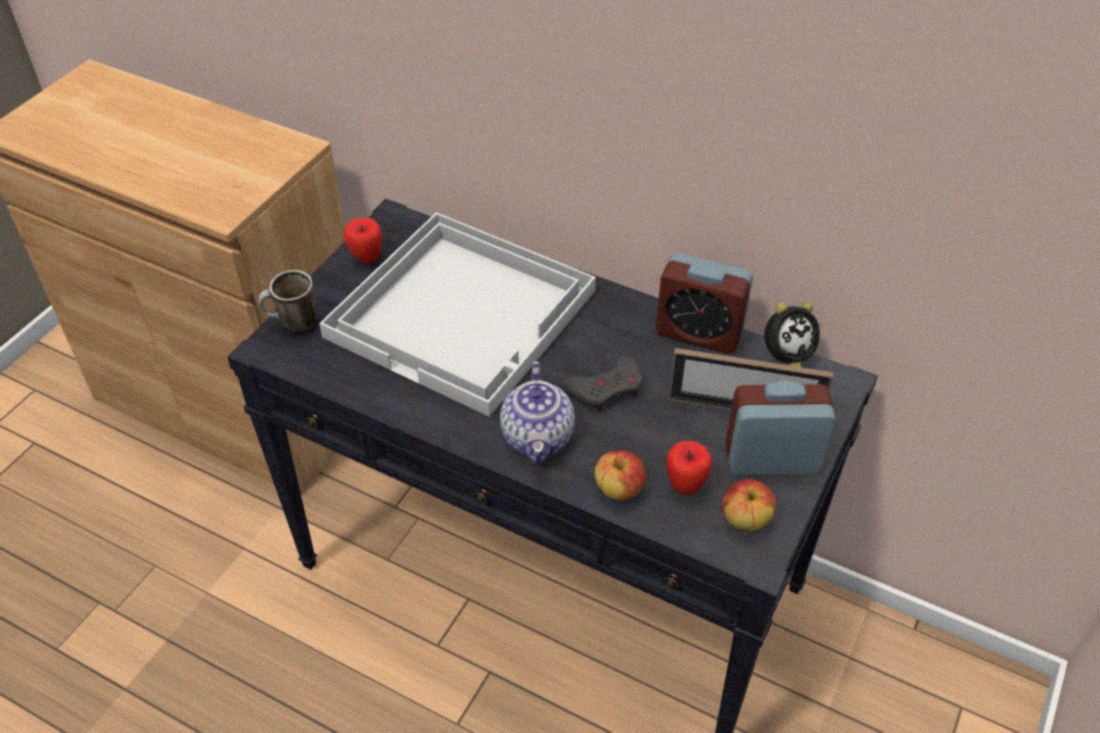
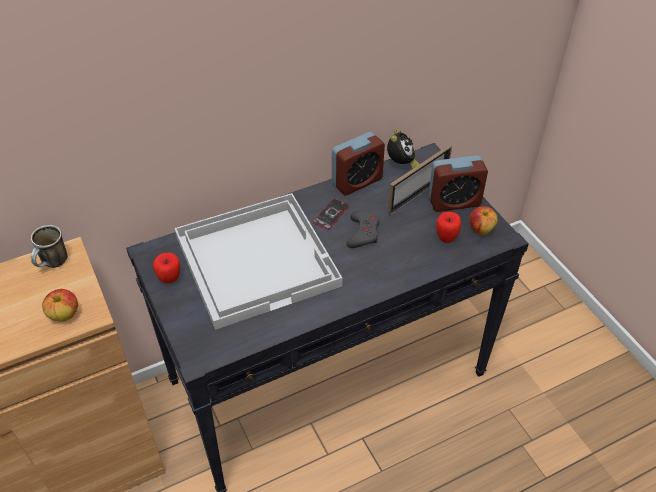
camera: 55 degrees left, 0 degrees up
(292, 324) = (190, 338): mug -> mug (53, 264)
(538, 437) = (373, 274): teapot -> none
(608, 339) = (331, 214): none -> phone
(619, 490) = (430, 262): apple -> apple (64, 315)
(771, 459) = (454, 202): alarm clock -> alarm clock turned 135 degrees counterclockwise

